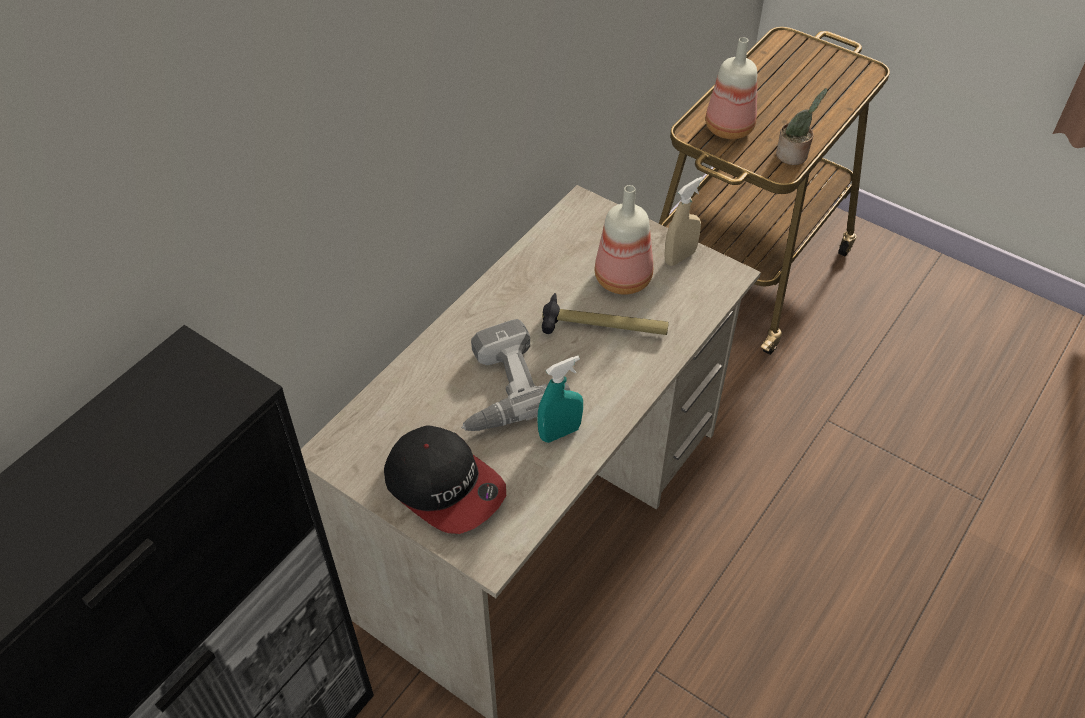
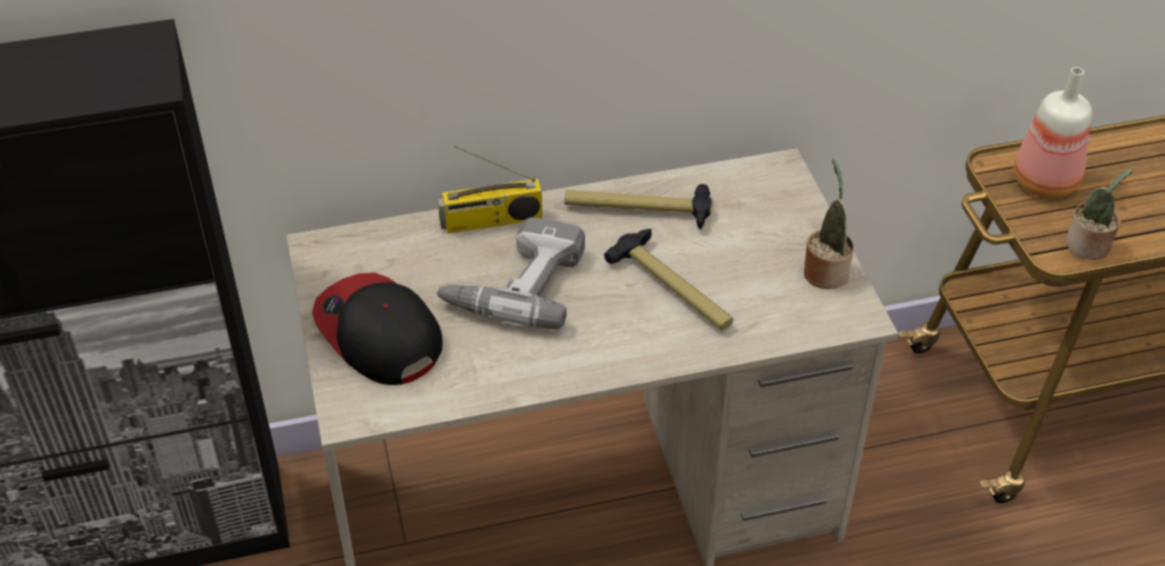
camera: 40 degrees right, 5 degrees down
(434, 354) = (491, 221): none -> radio
(445, 486) = (378, 333): cap -> cap turned 150 degrees clockwise
(524, 286) = (637, 210): none -> hammer
(560, 432) = (524, 353): turquoise spray bottle -> none
(624, 278) = (744, 258): bottle -> none
(680, 257) = (825, 270): beige spray bottle -> potted plant

